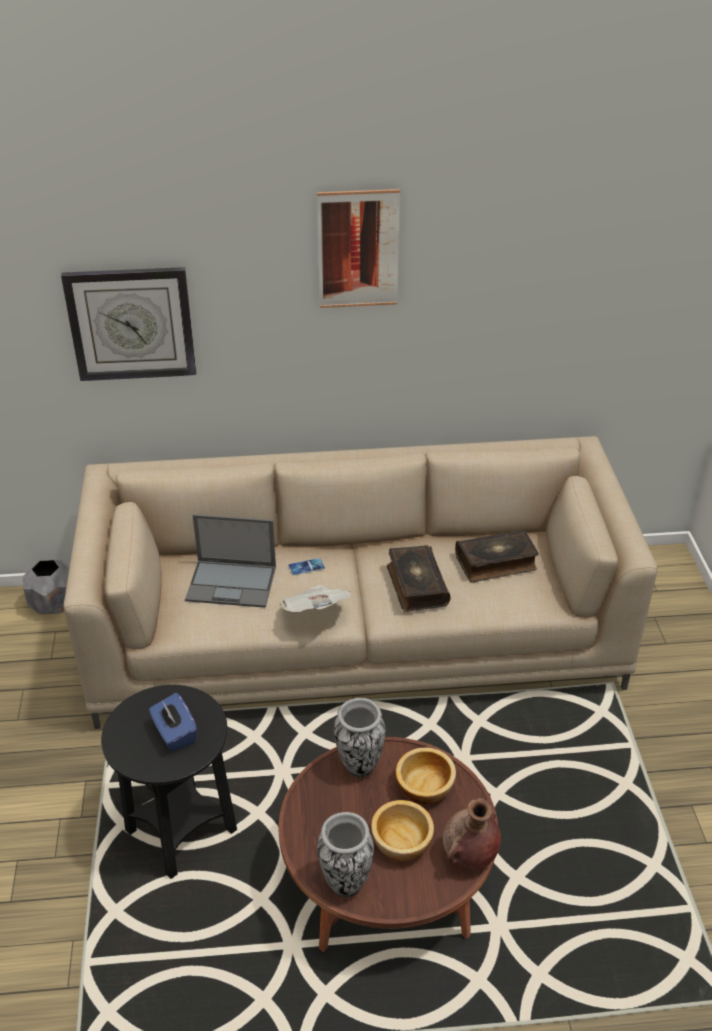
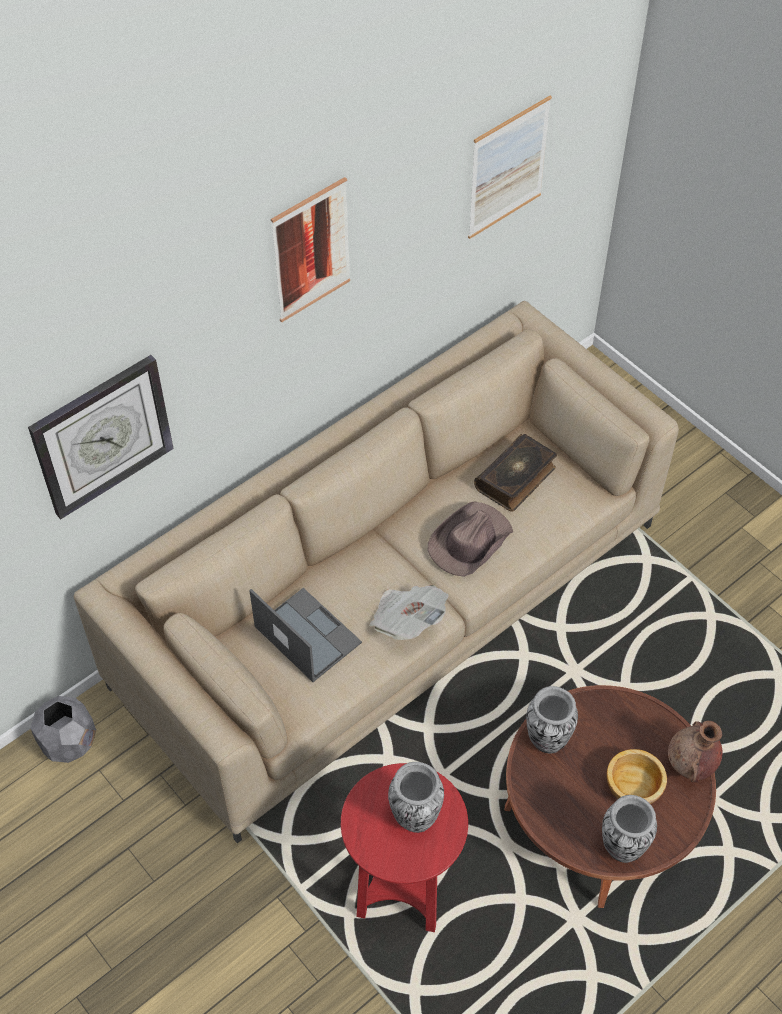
camera: 35 degrees left, 15 degrees up
(174, 733) = (415, 818): blue tissue box -> vase
(181, 830) = (403, 885): black side table -> red side table
(232, 583) = (306, 634): laptop -> laptop turned 105 degrees counterclockwise
(306, 567) = (356, 577): phone -> none
(416, 585) = (469, 542): book -> brown hat
(425, 786) = (611, 726): bowl -> none
(588, 277) = (508, 168): none -> picture

